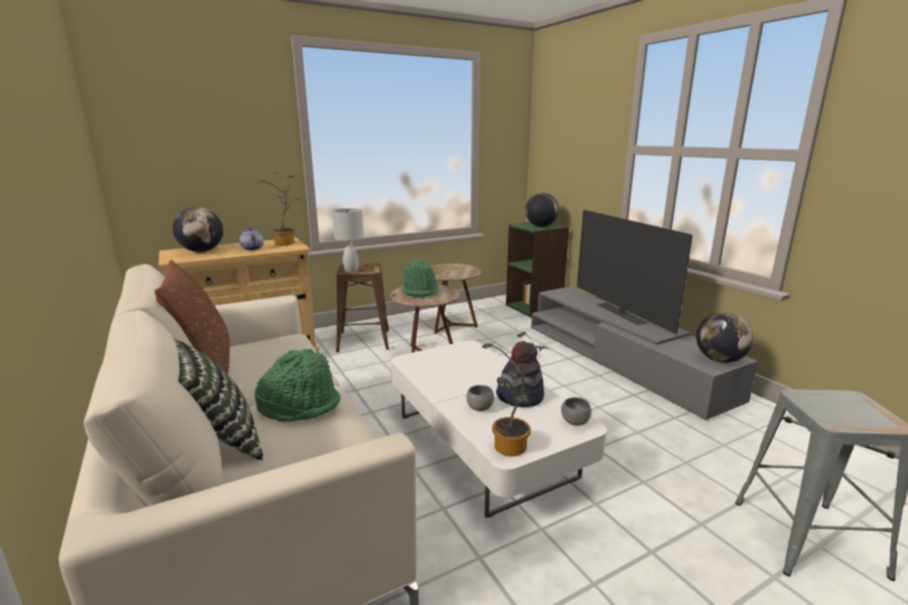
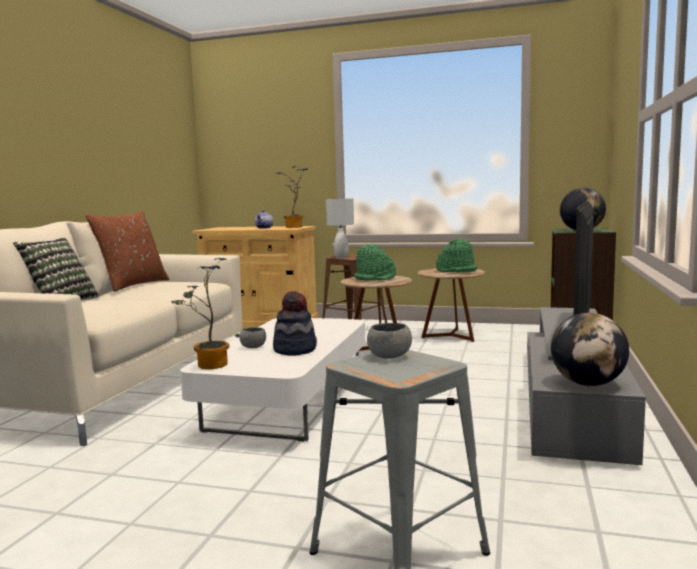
camera: 45 degrees right, 10 degrees down
(202, 251) = (234, 228): globe -> none
(300, 406) = (120, 300): green hat -> green hat (456, 271)
(575, 421) = (288, 368): grey bowl -> grey bowl (389, 356)

